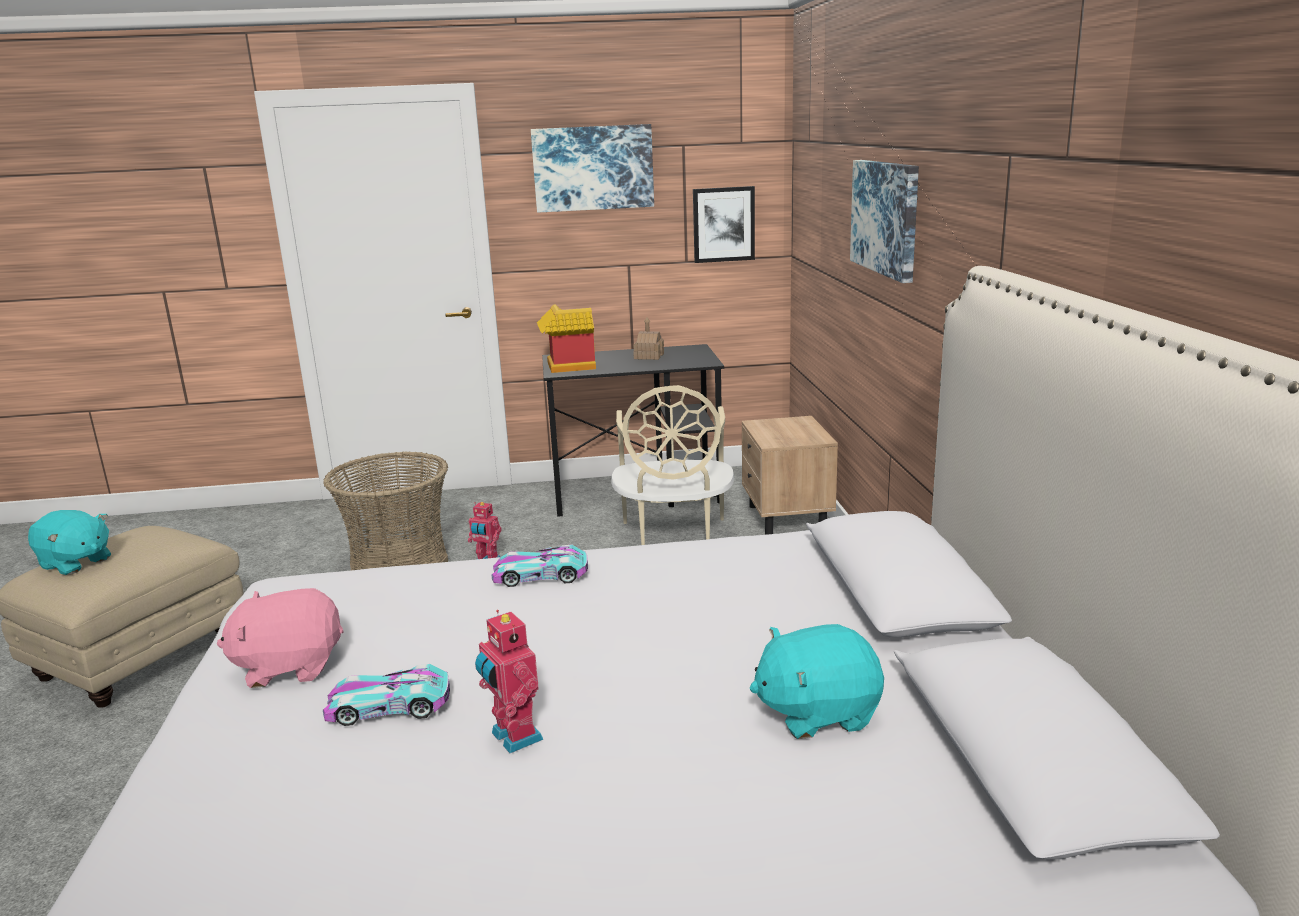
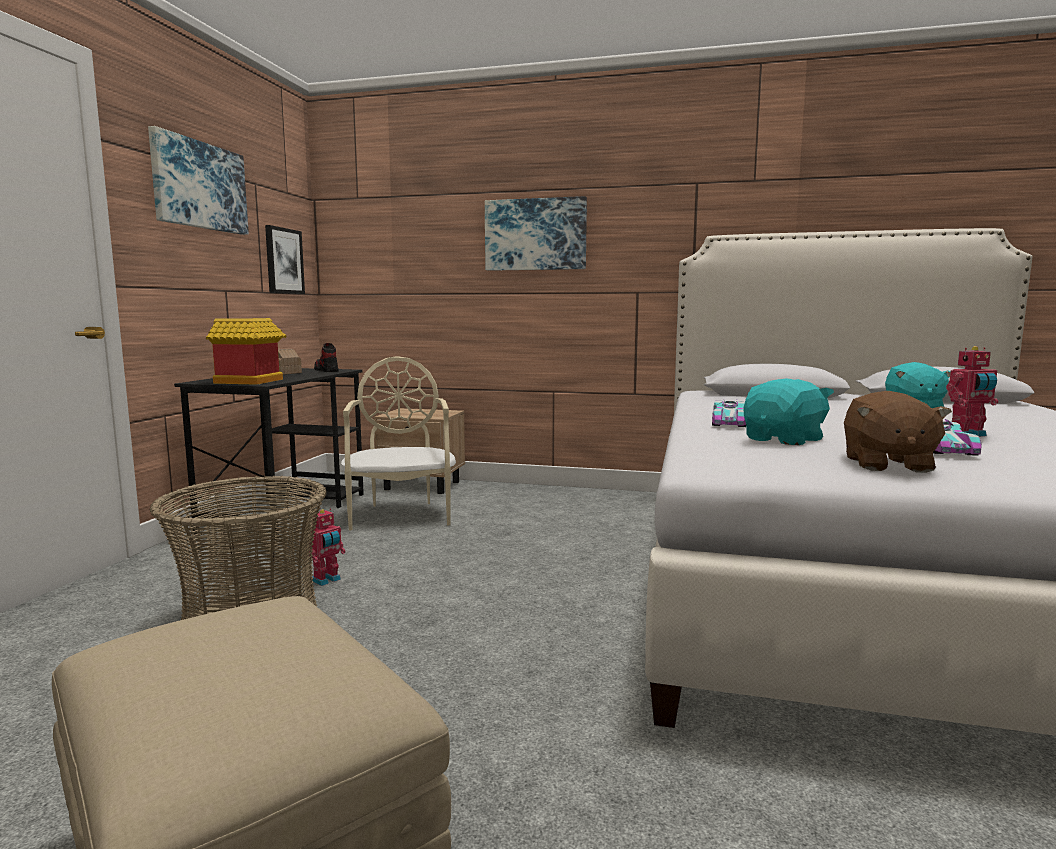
camera: 70 degrees left, 10 degrees down
(75, 563) = (224, 692): turquoise plush toy -> turquoise plush toy (785, 440)
(290, 666) = (886, 464): pink plush toy -> brown plush toy
(674, 538) = (401, 514): beige chair -> beige chair turned 120 degrees counterclockwise
(690, 360) = (326, 370): none -> shoe

